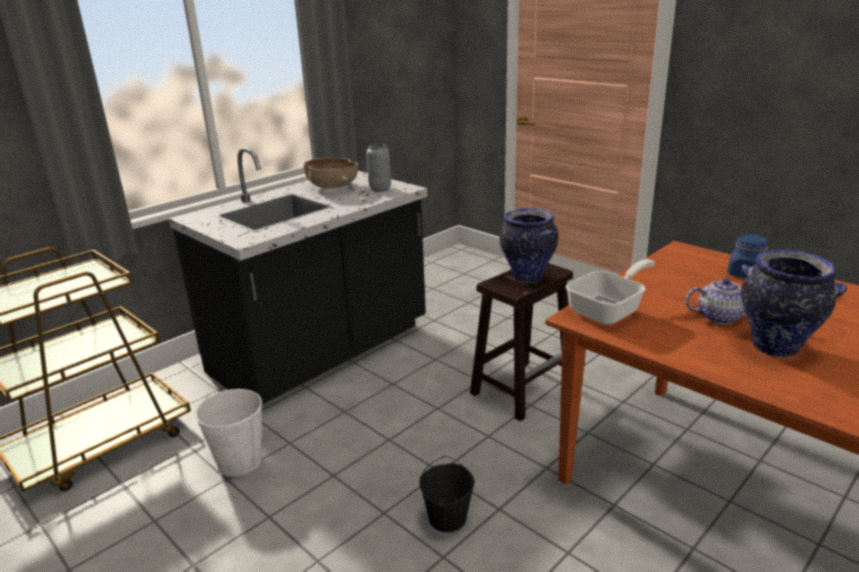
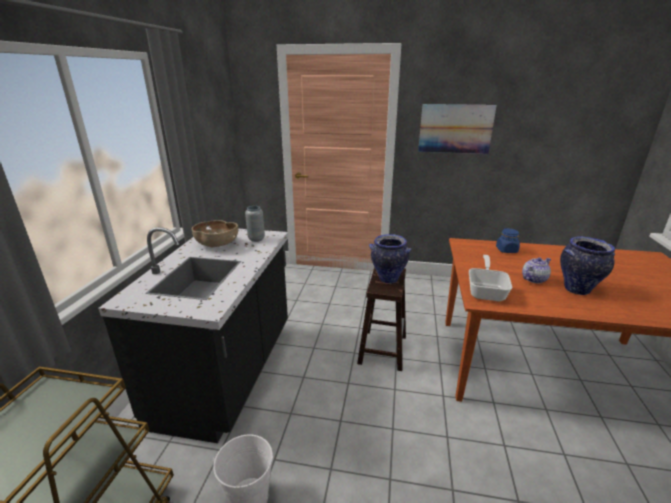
camera: 35 degrees left, 0 degrees up
(447, 519) = (429, 460): black bucket -> none
(772, 55) = (455, 129): none -> picture

